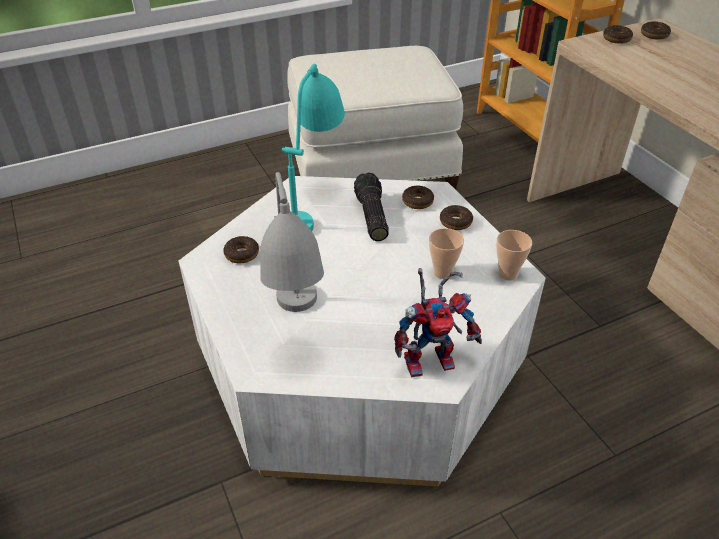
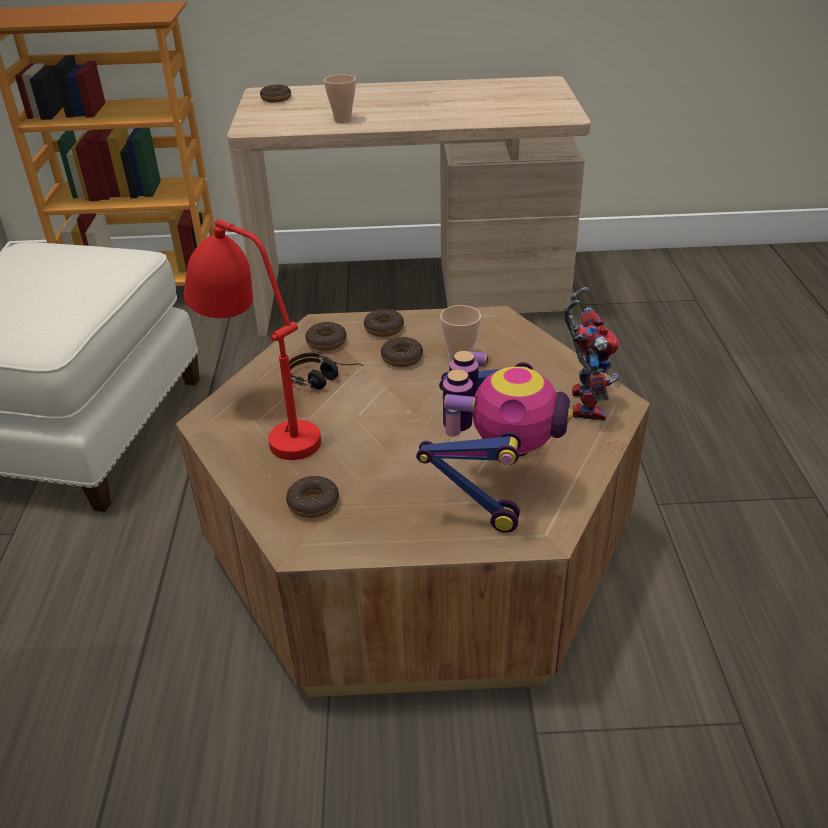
camera: 65 degrees left, 5 degrees down
(298, 330) = (492, 483): grey table lamp -> toy robot
(312, 205) = (261, 419): turquoise table lamp -> red table lamp
(359, 363) = (417, 545): white coffee table -> brown coffee table
(370, 216) = (325, 381): flashlight -> headphones
(507, 274) = (488, 323): cup -> cup (342, 120)
(616, 39) = (261, 113): donut -> donut (402, 358)

